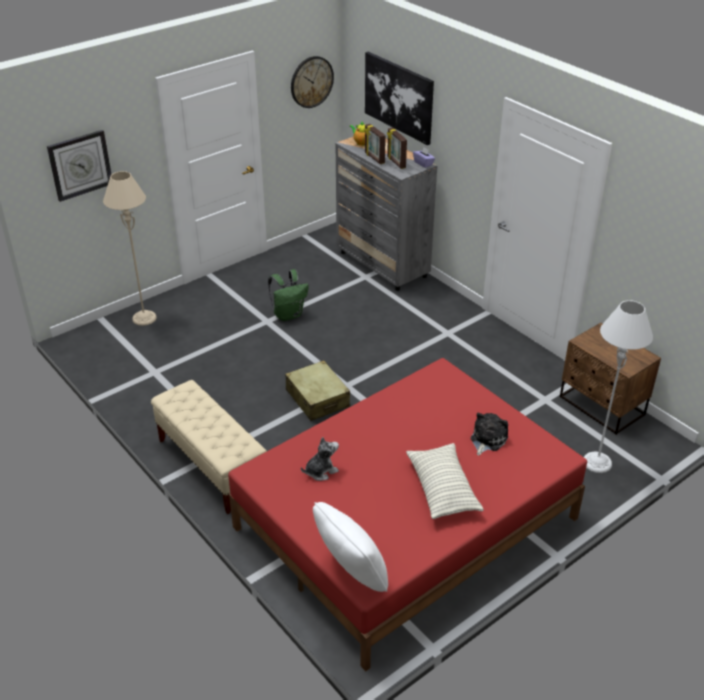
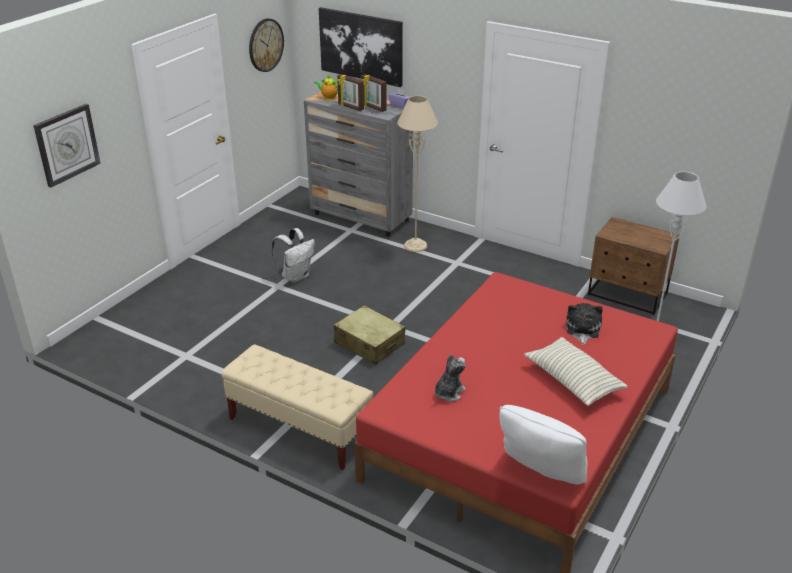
camera: 20 degrees left, 5 degrees down
(144, 318) = (145, 308): beige floor lamp -> beige floor lamp (415, 246)
(288, 315) = (296, 276): green backpack -> white backpack

